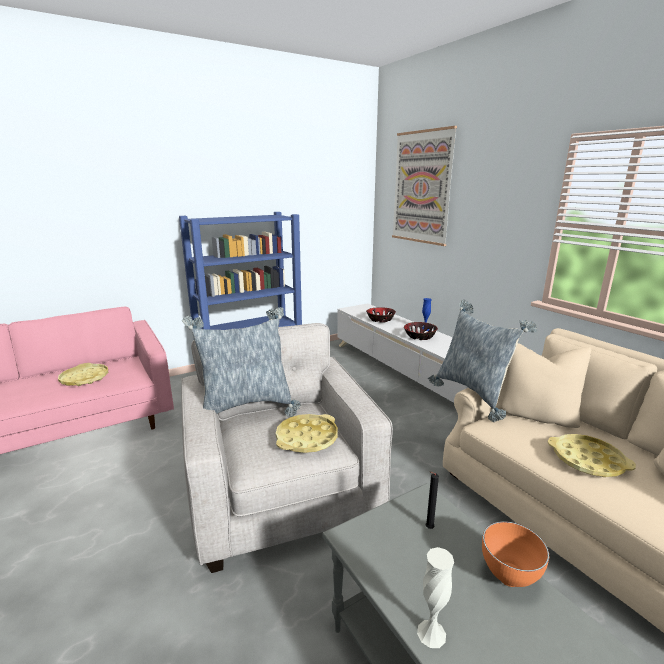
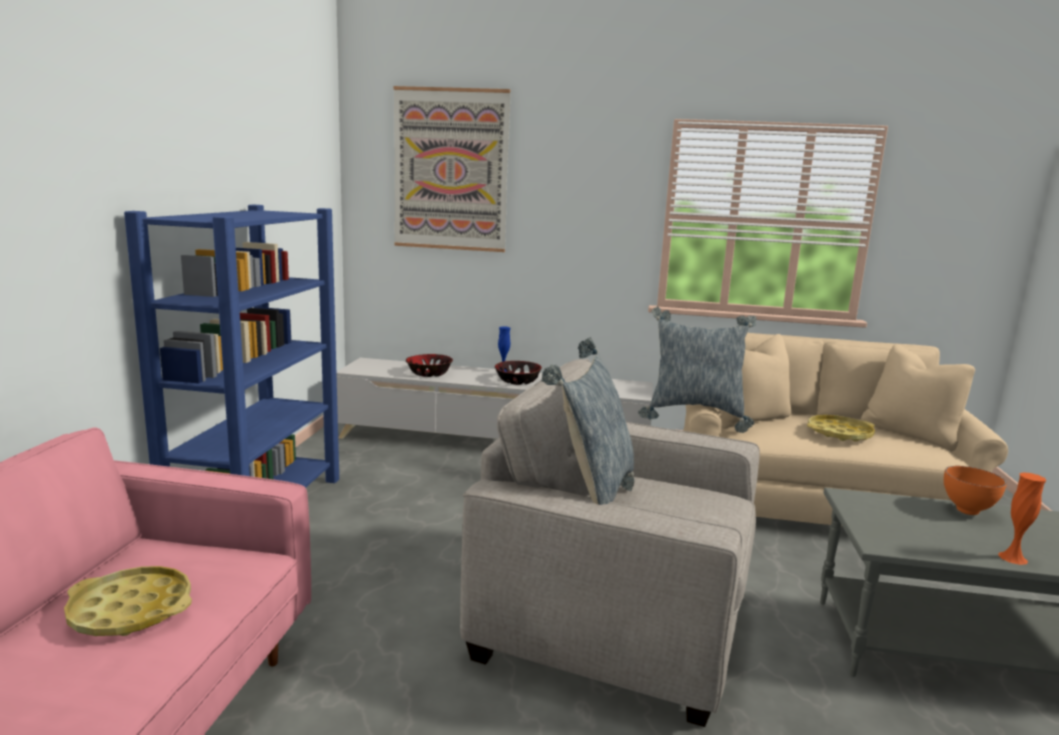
camera: 50 degrees left, 5 degrees down
(307, 438) = (693, 499): yellow tray -> none
(428, 528) = (891, 512): black candle -> none
(431, 633) = (1012, 558): white vase -> orange vase

